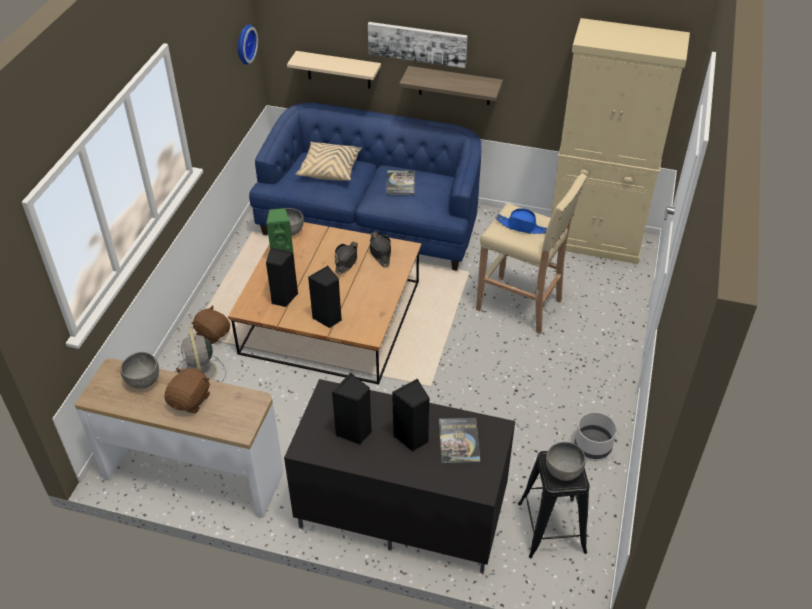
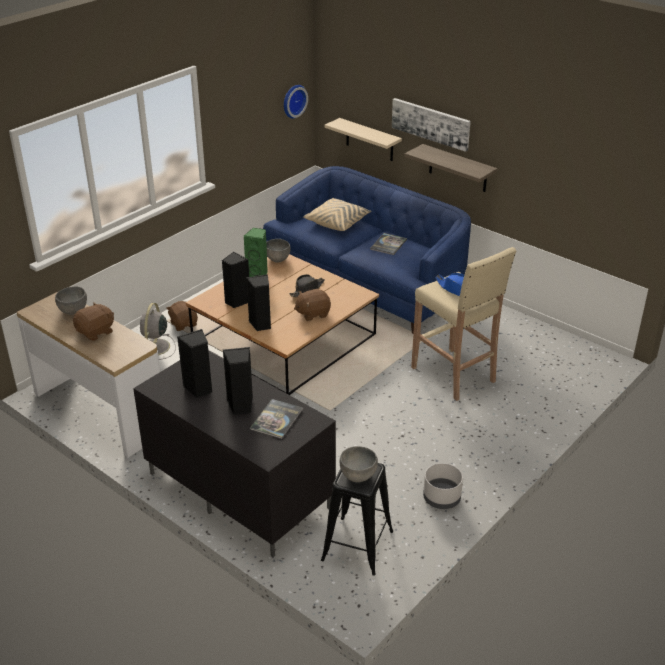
camera: 25 degrees right, 10 degrees down
(371, 288) = (312, 313): none -> brown plush toy
(380, 252) = (339, 291): black hat -> none
(594, 241) = (561, 346): beige cabinet -> none

